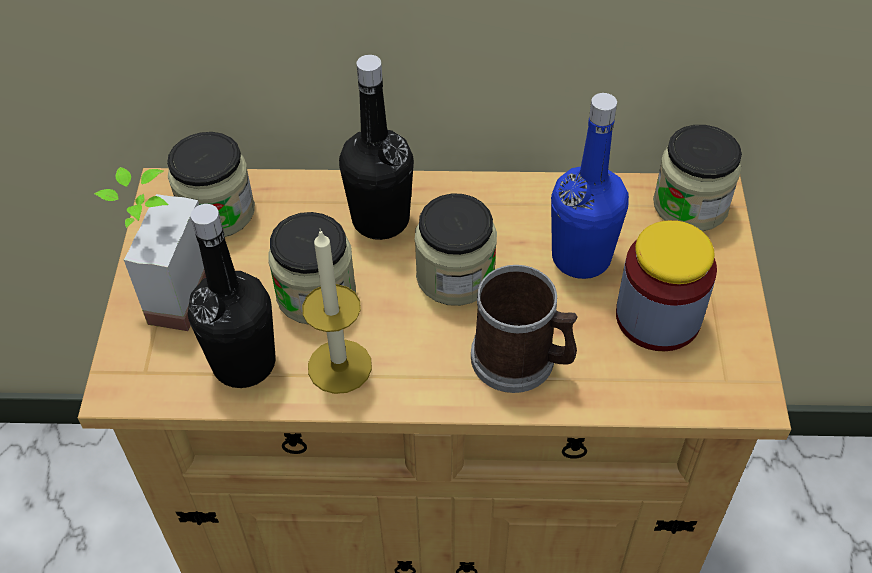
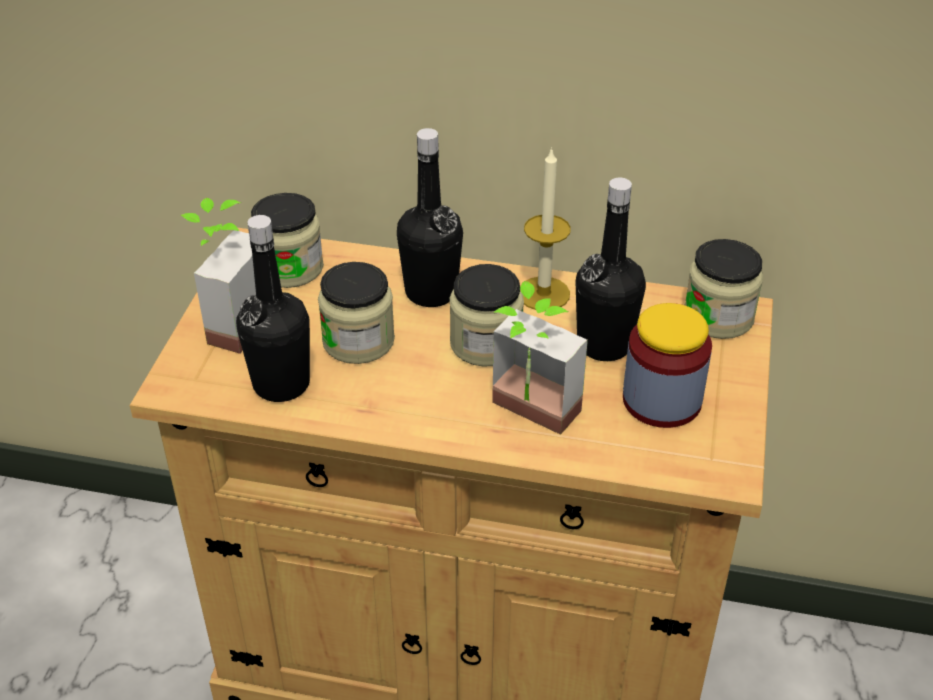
camera: 10 degrees right, 10 degrees down
(339, 366) = (363, 398): candle -> candle (543, 294)
(522, 361) = (527, 416): mug -> potted plant
(581, 257) = (604, 344): blue bottle -> black bottle

